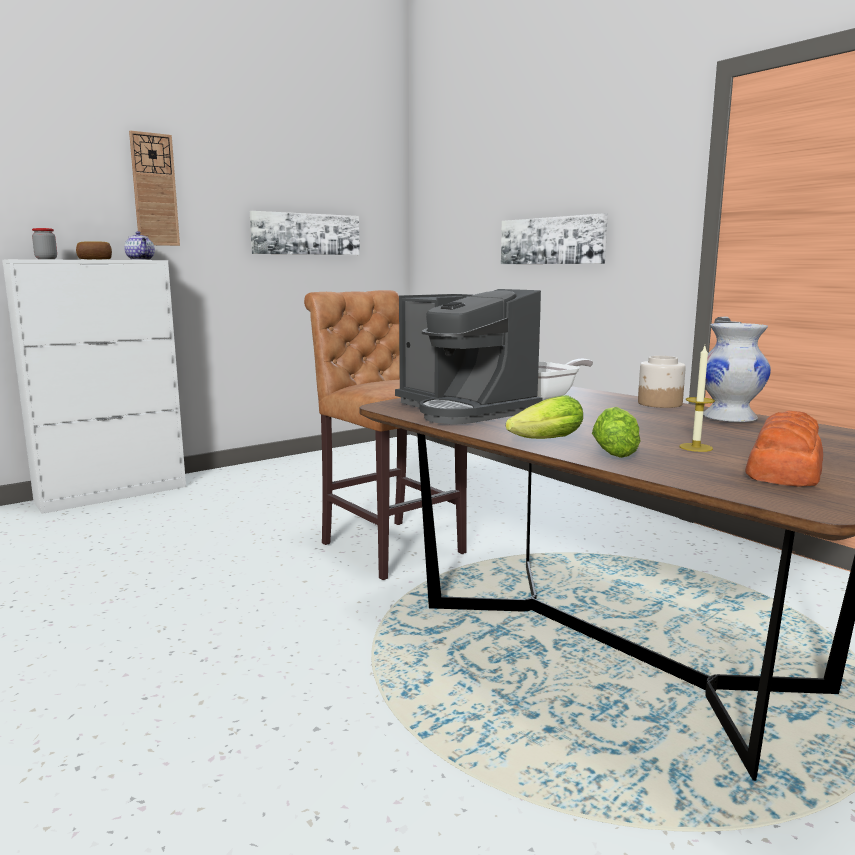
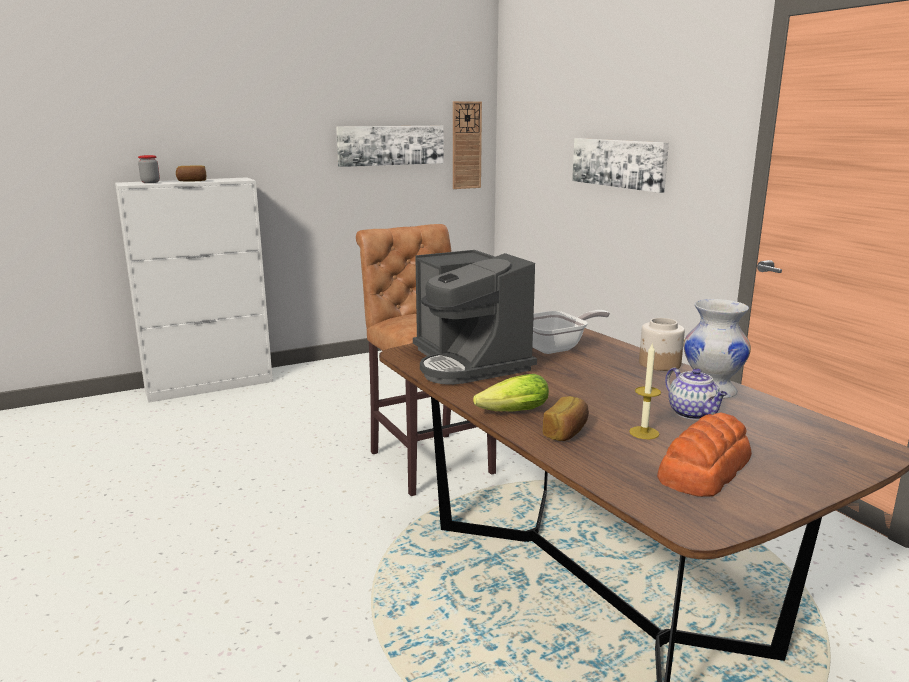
camera: 10 degrees right, 5 degrees up
(141, 259) = (233, 178): teapot -> teapot (693, 413)
(154, 190) = (247, 112): wall clock -> wall clock (466, 145)
(616, 451) = (567, 432): lettuce -> bread

